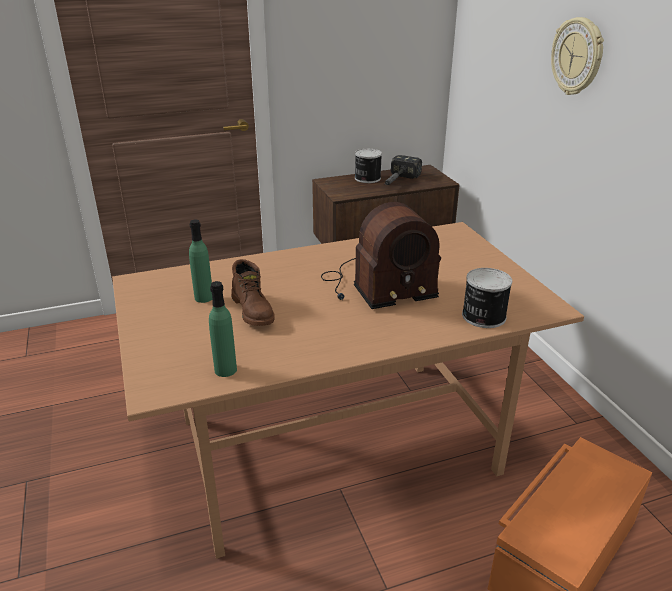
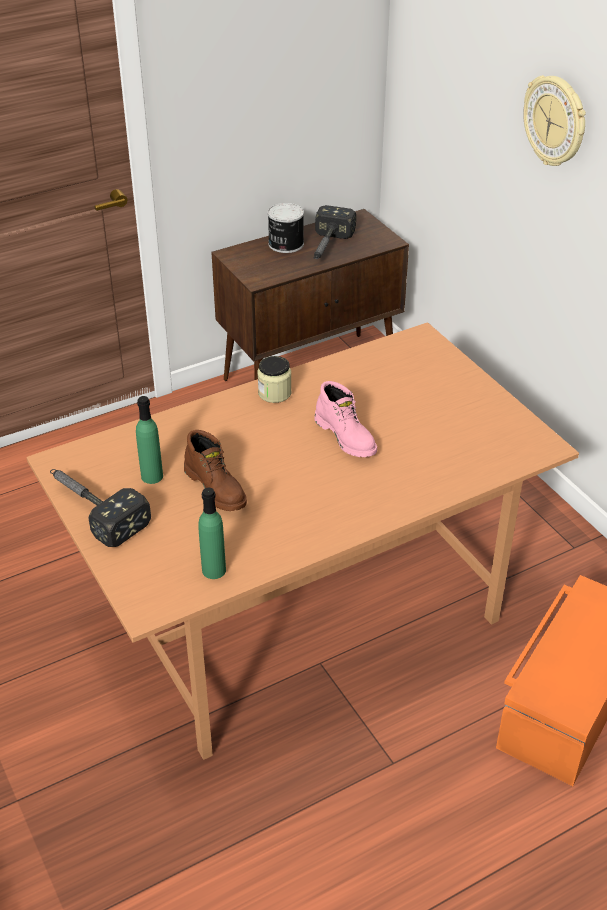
camera: 10 degrees left, 10 degrees up
(144, 314) = (92, 508): none -> hammer
(326, 254) = (274, 393): none -> jar
(376, 286) = (346, 437): radio -> pink boot
(482, 316) = (472, 466): can -> none

